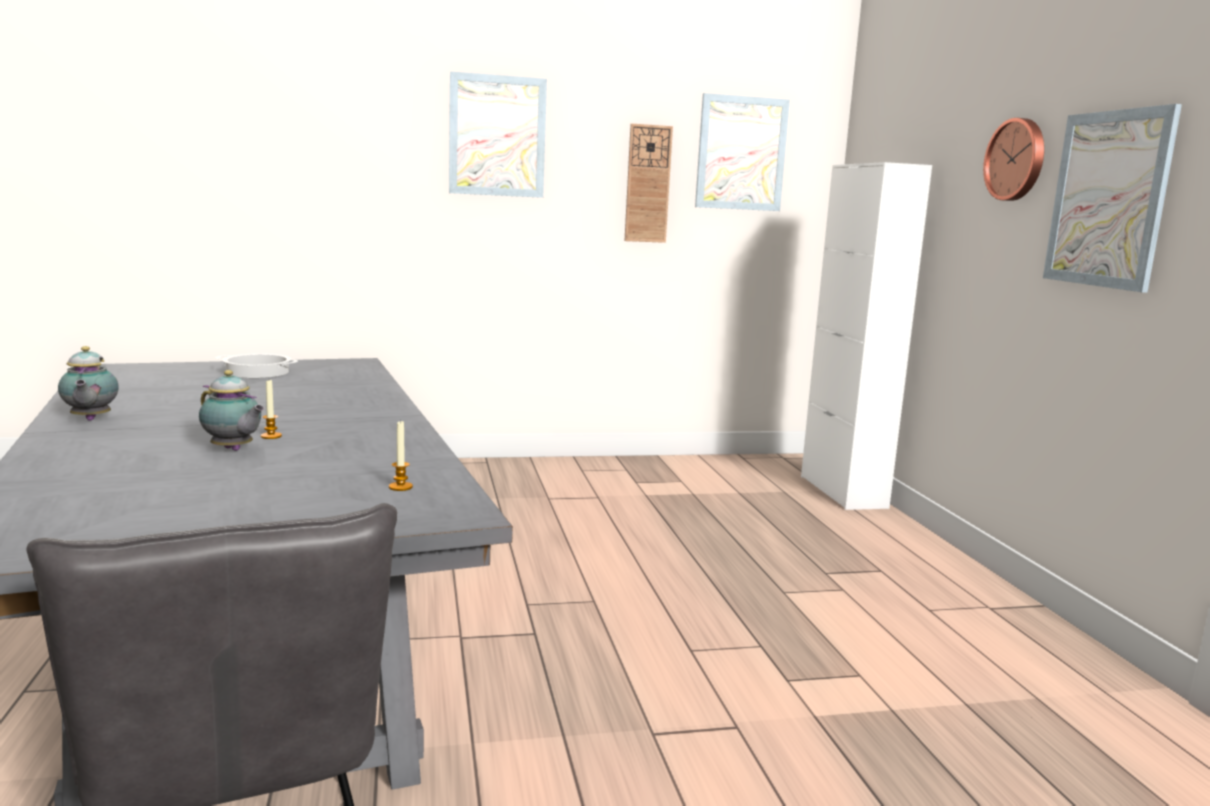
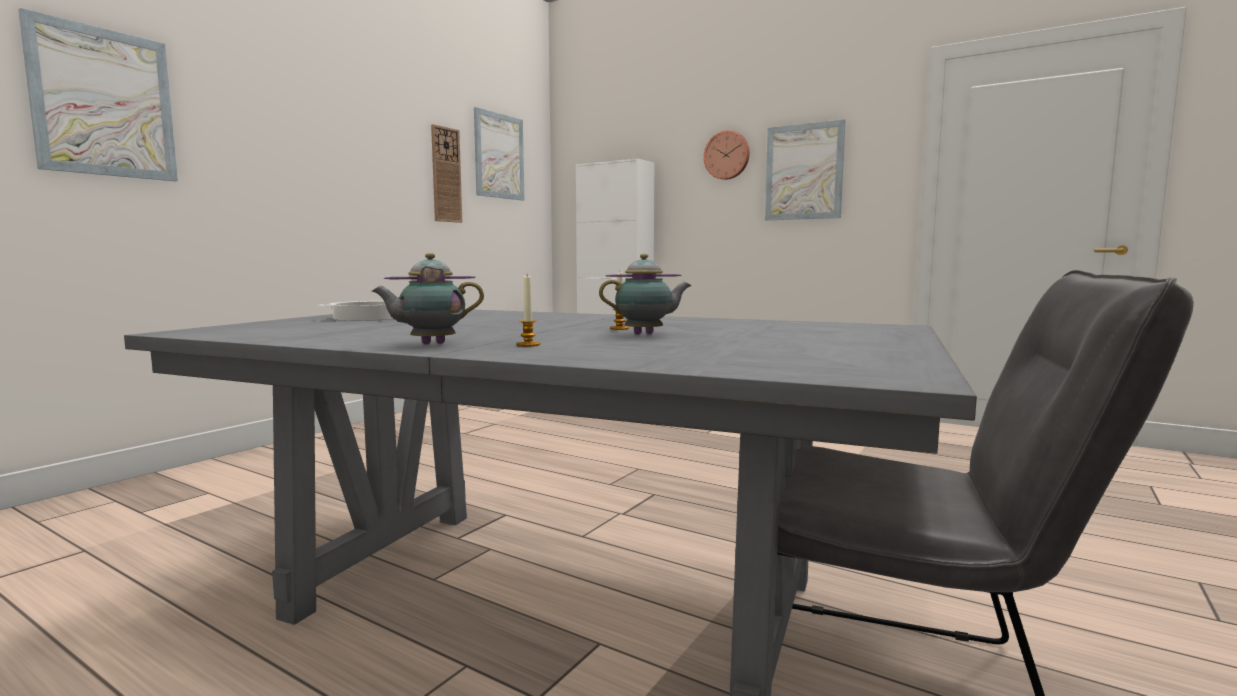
camera: 45 degrees left, 5 degrees down
(90, 419) = (429, 344): teapot -> teapot turned 135 degrees clockwise
(400, 487) = (819, 327): candle -> candle (528, 345)
(497, 136) = (333, 122): picture -> picture (104, 103)

